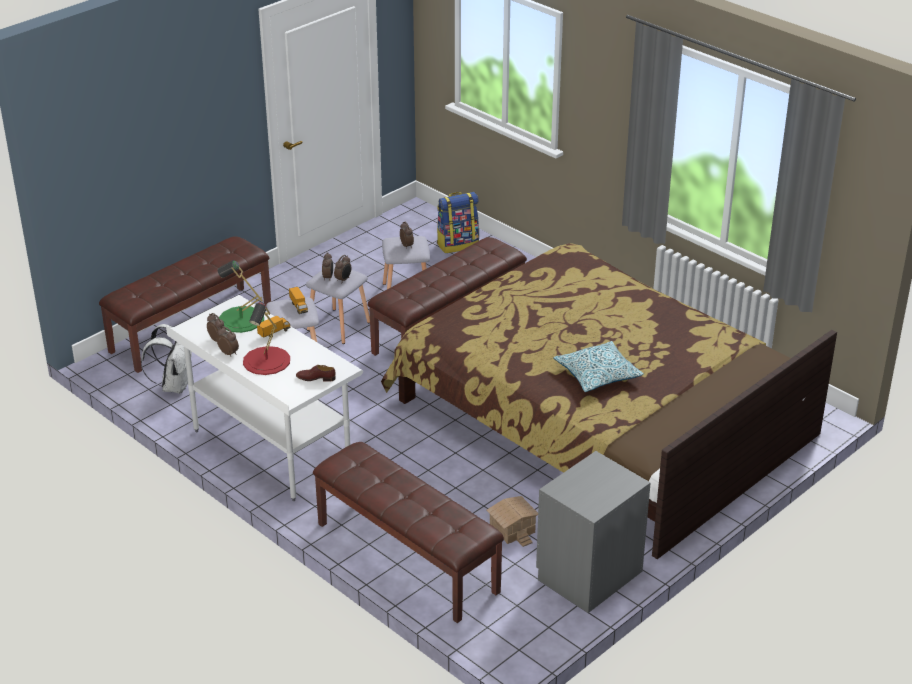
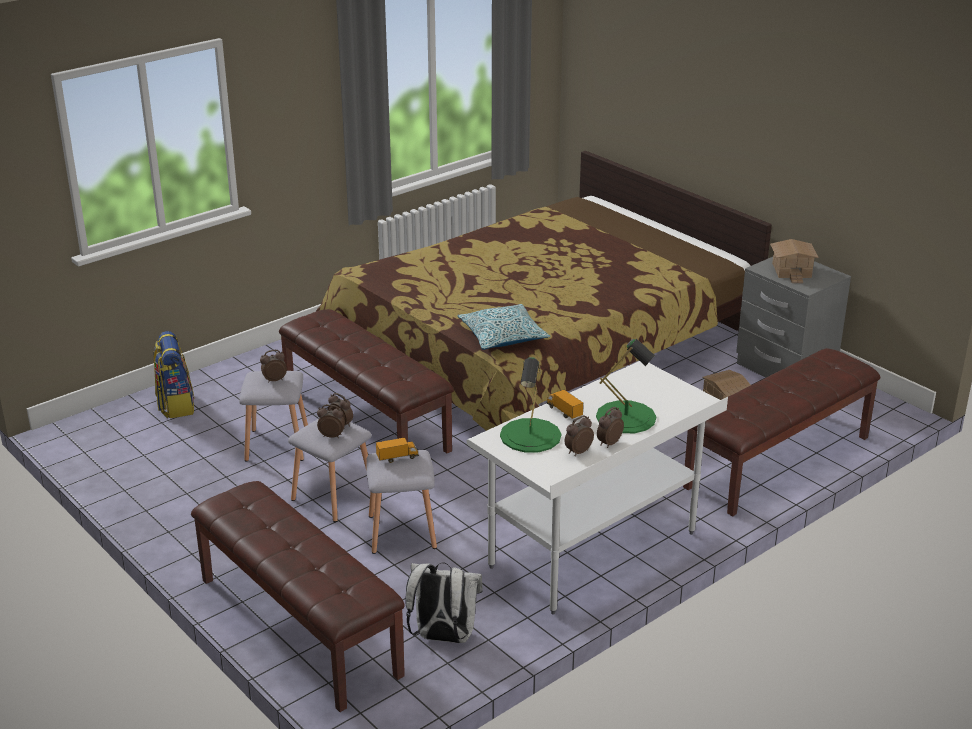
camera: 85 degrees left, 5 degrees down
(266, 361) = (626, 417): red table lamp -> green table lamp
(316, 378) = (661, 386): brown shoe -> none
(596, 482) = (792, 270): none -> toy house
(597, 375) = (600, 271): pillow -> pillow (503, 336)

